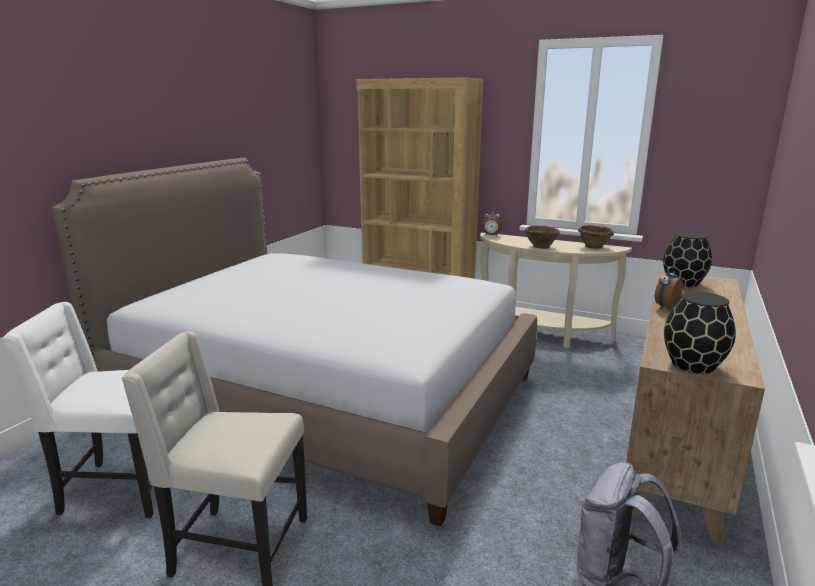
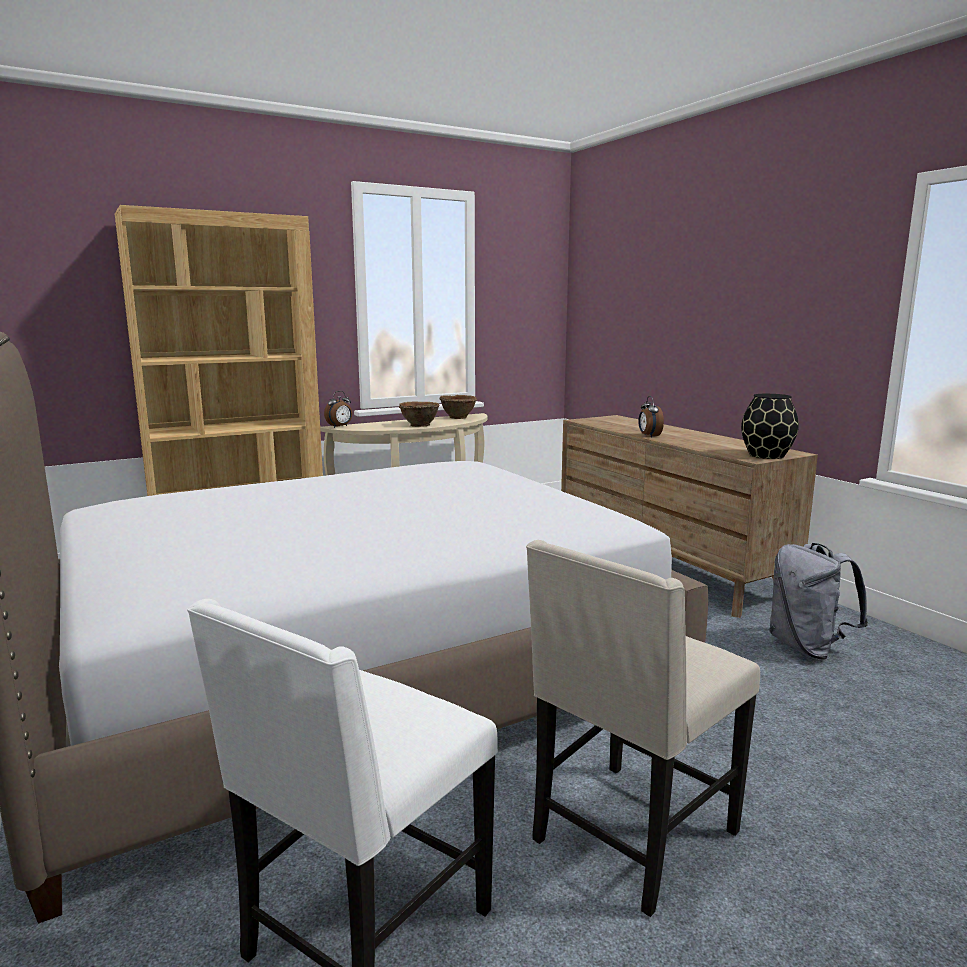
camera: 55 degrees left, 5 degrees down
(683, 283) = (604, 422): black vase -> none

